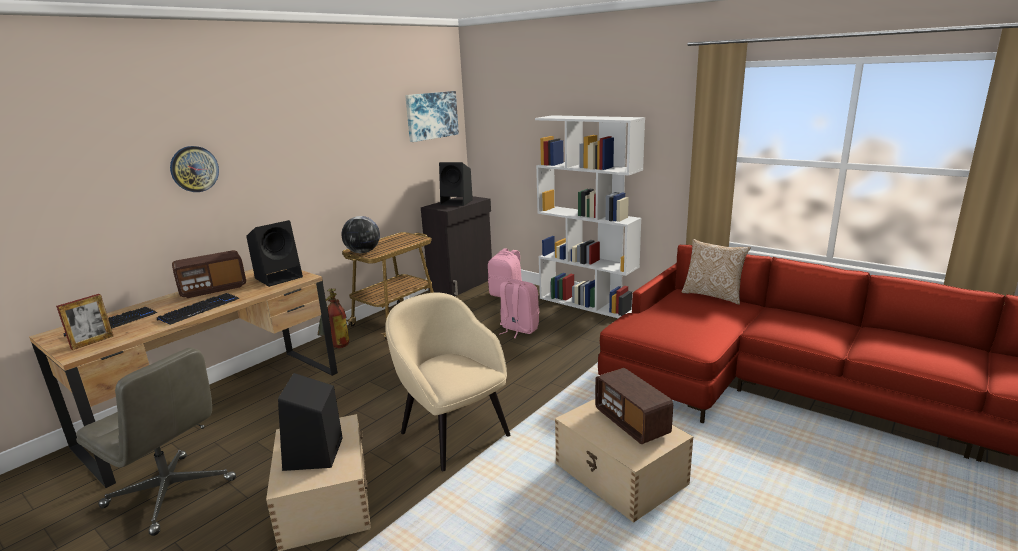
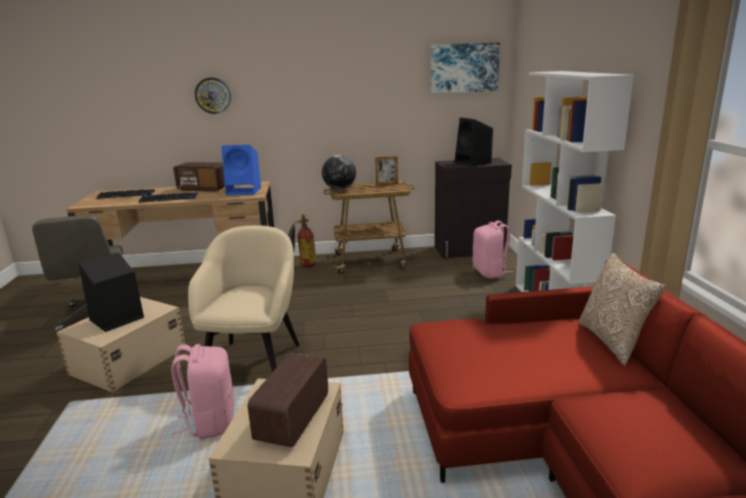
camera: 45 degrees right, 0 degrees up
(92, 342) = (99, 201): picture frame -> picture frame (387, 184)
(280, 277) = (245, 191): black speaker -> blue speaker
(518, 329) = (444, 305): pink backpack -> pink backpack (210, 422)

